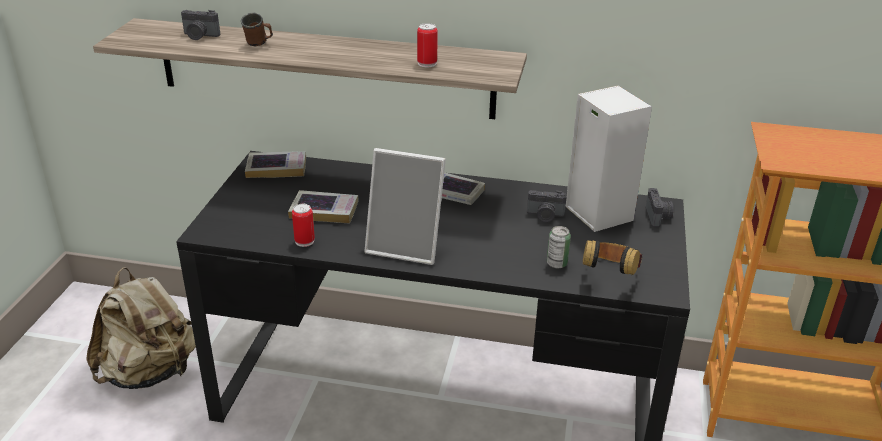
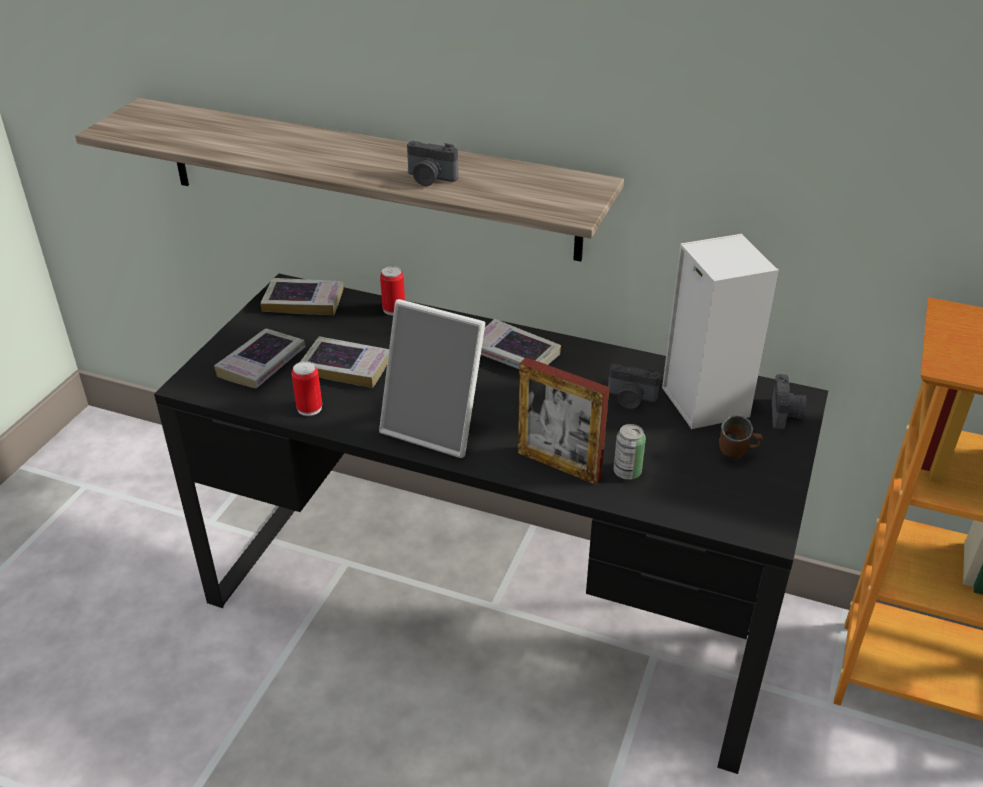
camera: 10 degrees right, 5 degrees up
(150, 372) = (151, 533): beige backpack -> none
(200, 36) = (208, 128): camera -> camera (430, 179)
(257, 214) = (262, 364): none -> book
(259, 44) = (277, 145): brown mug -> brown mug (737, 455)
(427, 63) = (483, 187): can -> can (394, 309)
(505, 263) = (558, 465): none -> picture frame
(609, 275) = (694, 497): headphones -> none

